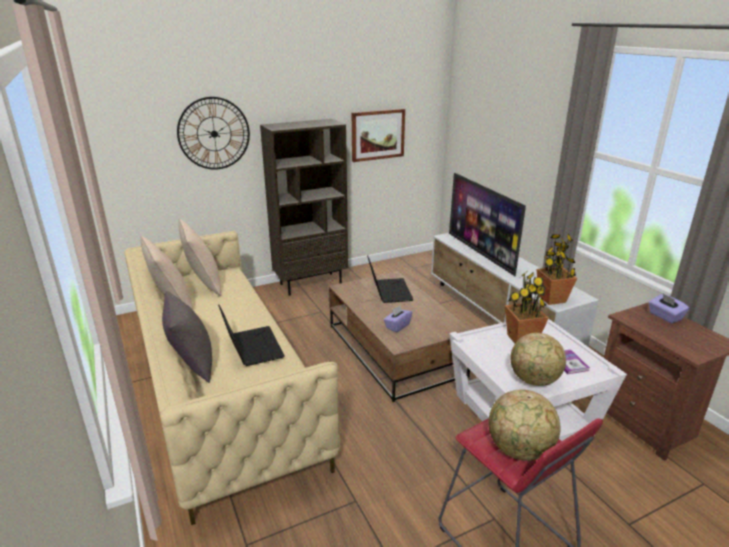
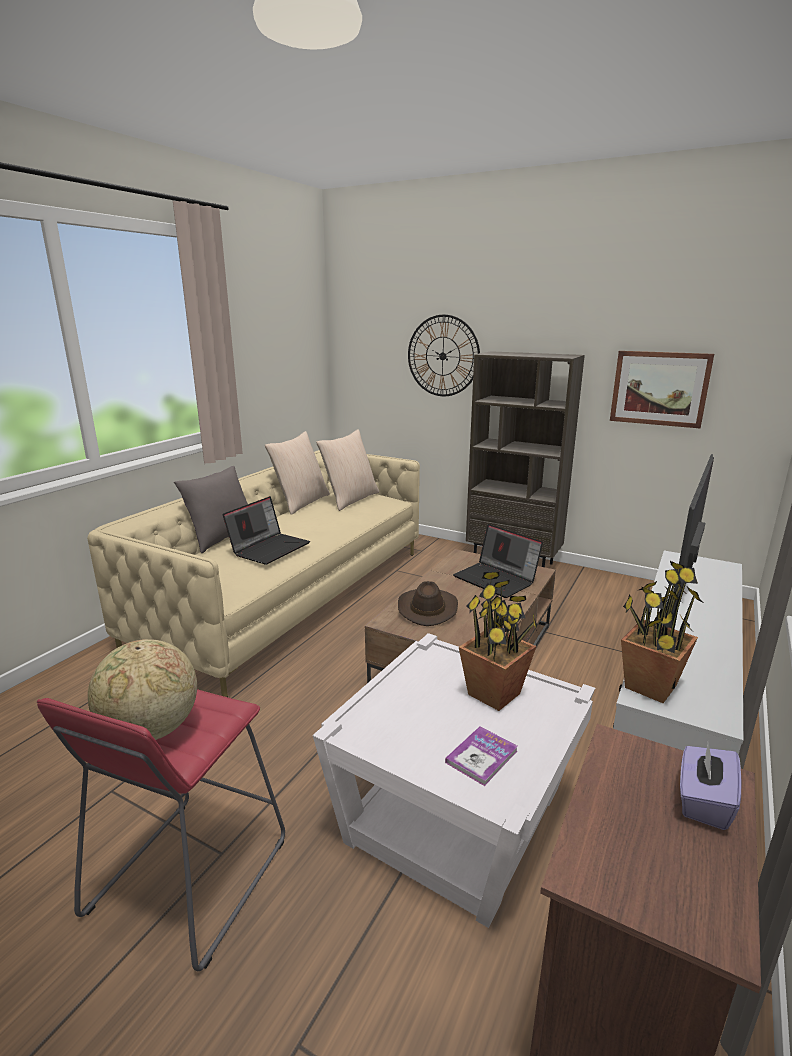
camera: 55 degrees right, 5 degrees down
(388, 291) = (497, 579): laptop -> laptop turned 90 degrees clockwise
(397, 326) = (427, 608): purple tissue box -> brown hat
(534, 380) = (392, 733): globe -> none

